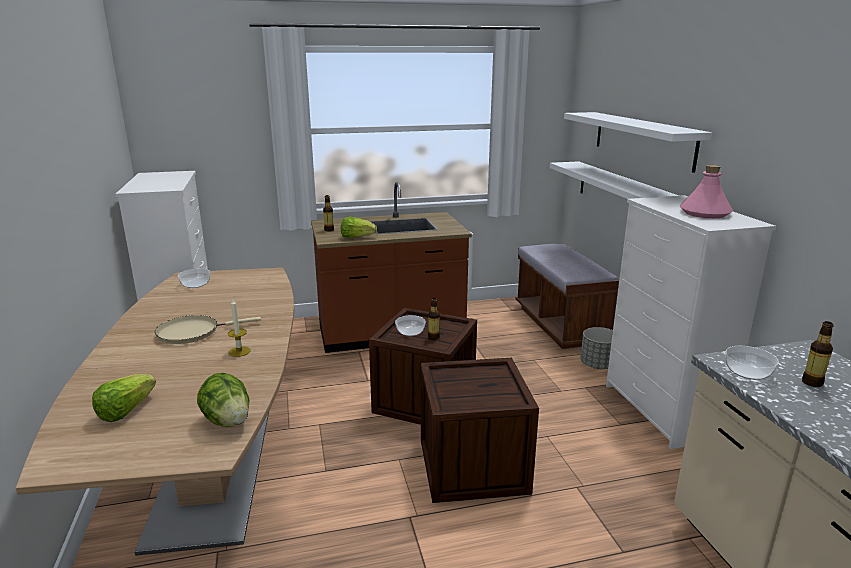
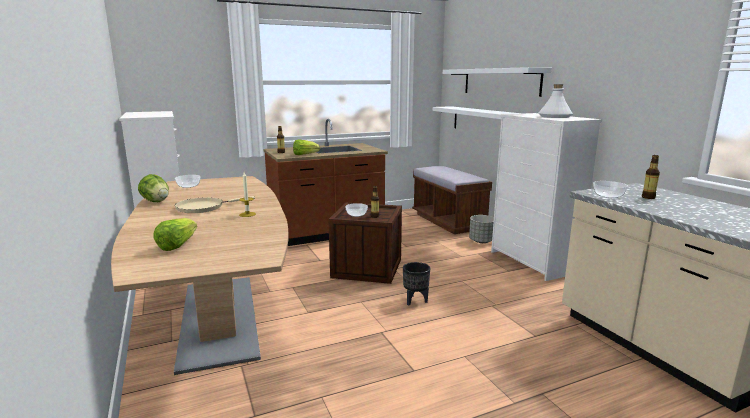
camera: 10 degrees left, 5 degrees down
(228, 421) = (262, 245): lettuce -> lettuce (156, 201)
(472, 466) = (415, 301): crate -> black planter
(705, 213) = (555, 117): pink bottle -> white bottle

